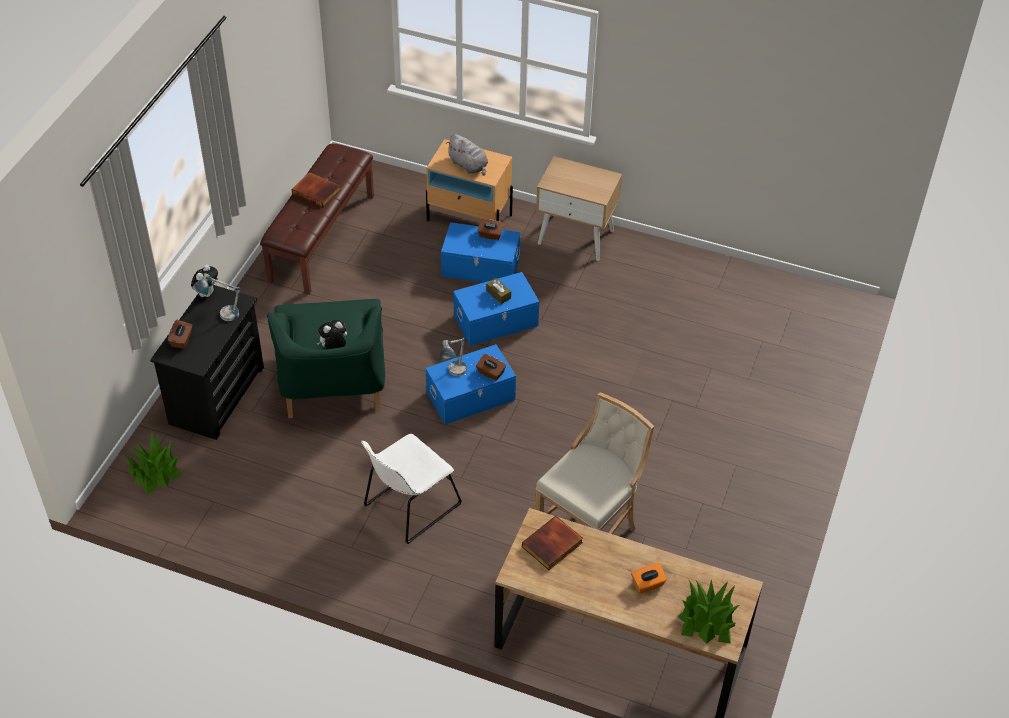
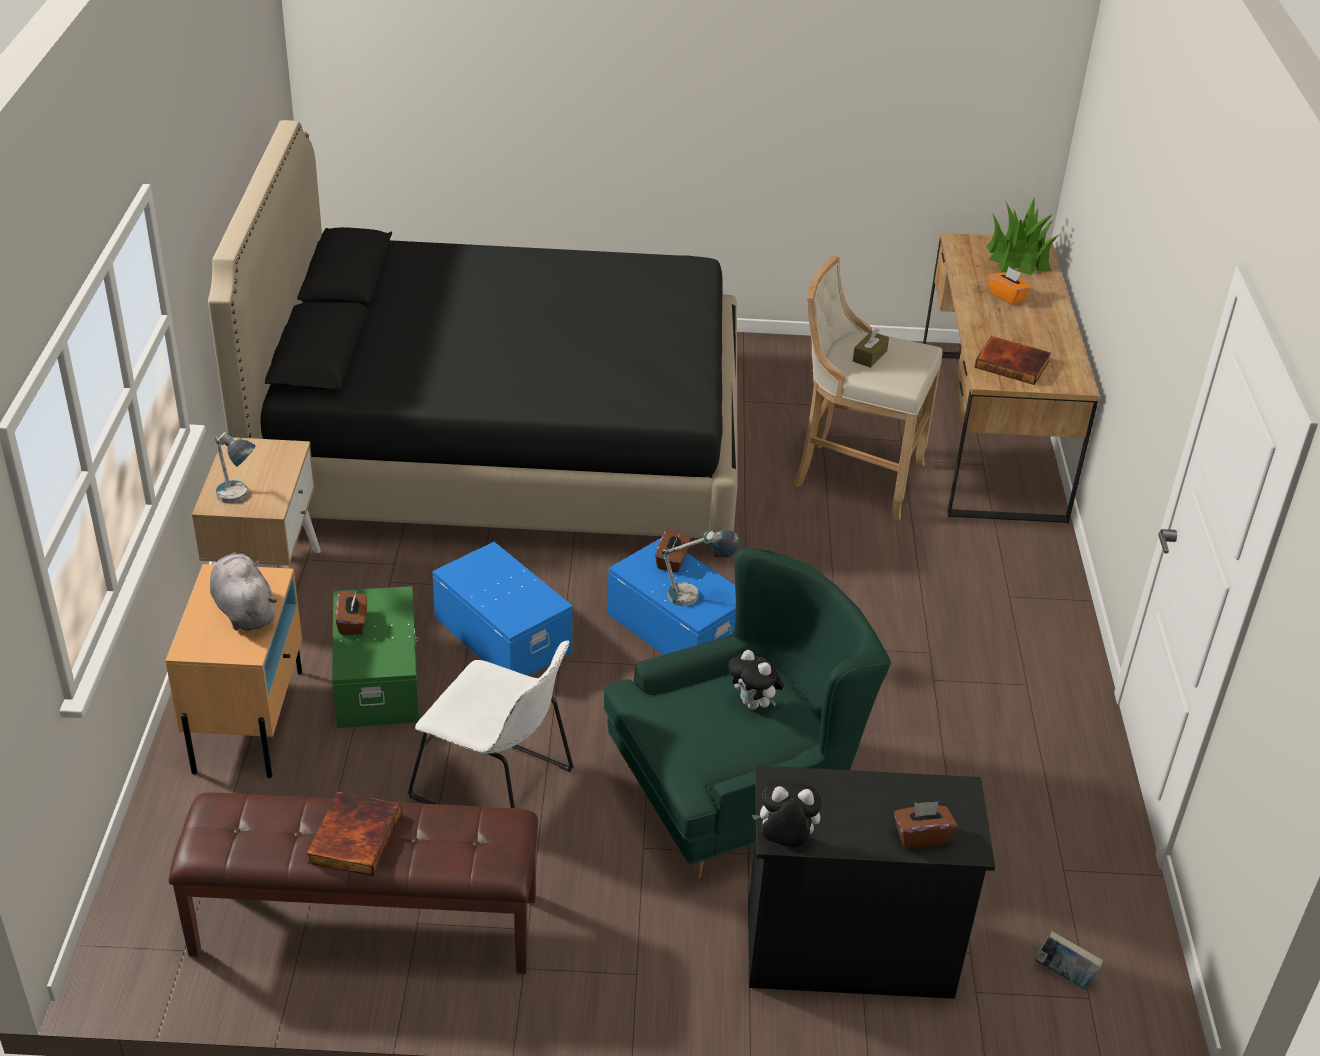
camera: 110 degrees left, 10 degrees down
(155, 472) = (1064, 975): potted plant -> book
(221, 316) = (830, 799): table lamp -> table lamp (238, 501)
(409, 507) = (919, 644): white chair -> white chair (498, 786)
(469, 166) = (244, 610): grey plush toy -> grey plush toy turned 60 degrees counterclockwise
(481, 267) = (379, 678): blue storage box -> green storage box
(498, 294) = (497, 585): brown tissue box -> brown tissue box (870, 356)
(680, 359) = (503, 446): none -> black bed

